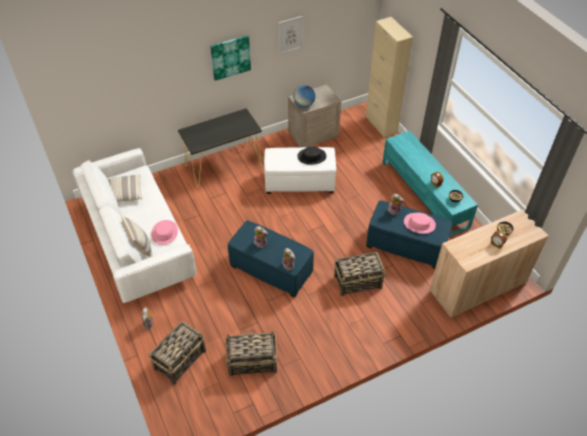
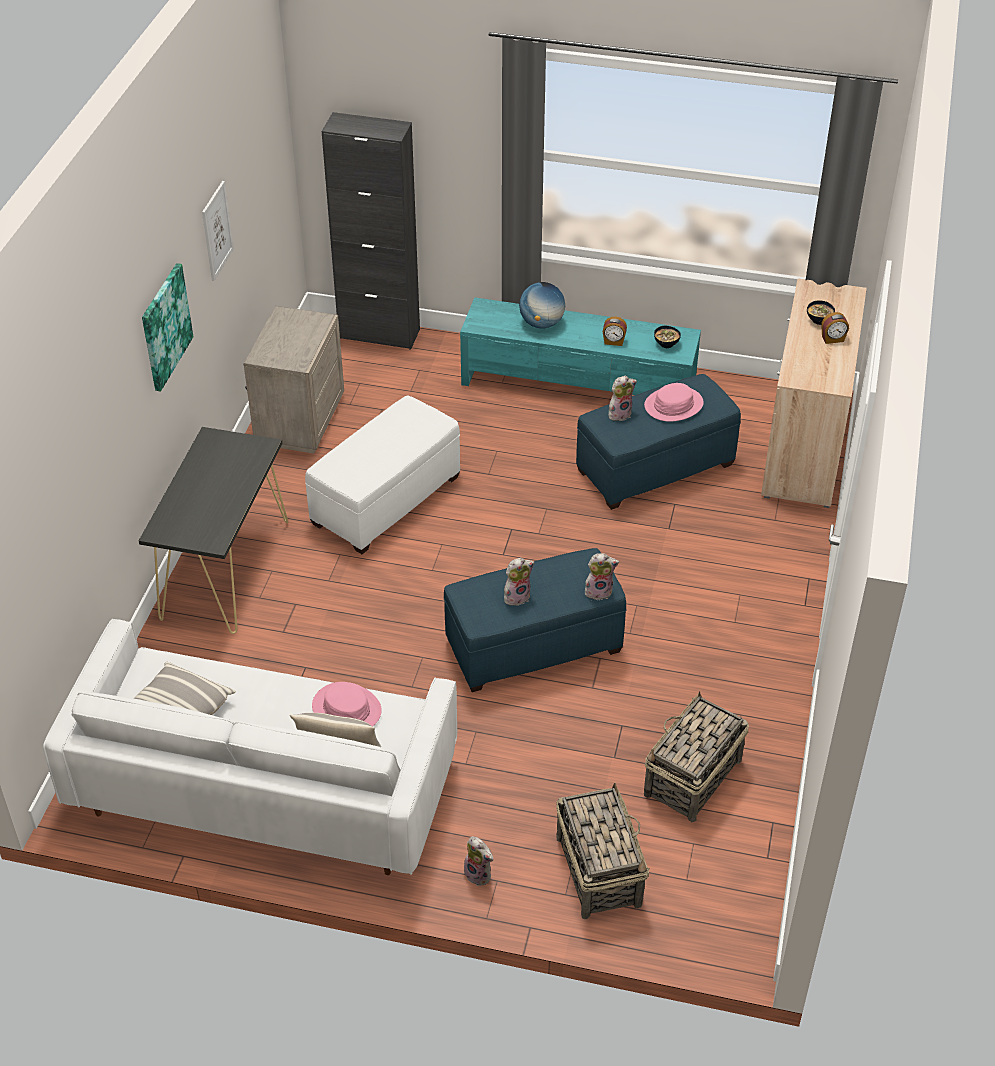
camera: 50 degrees left, 5 degrees down
(304, 105) = (290, 358): globe -> globe (541, 323)
(311, 156) = (398, 429): black hat -> none
(358, 282) = (666, 561): basket -> none
(381, 124) = (379, 334): beige cabinet -> black cabinet

